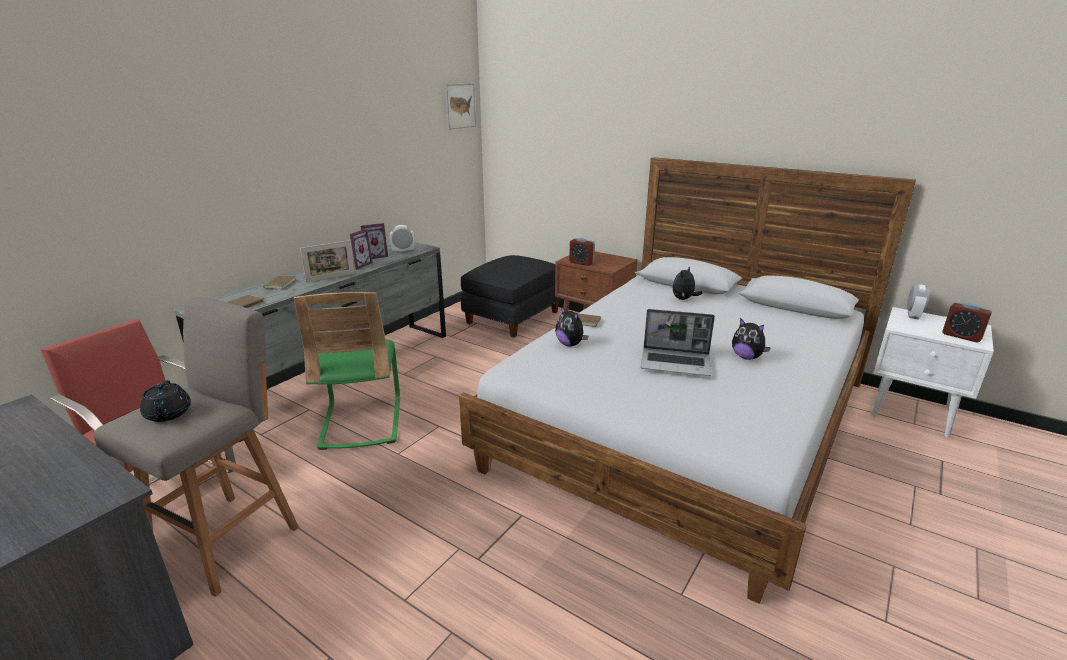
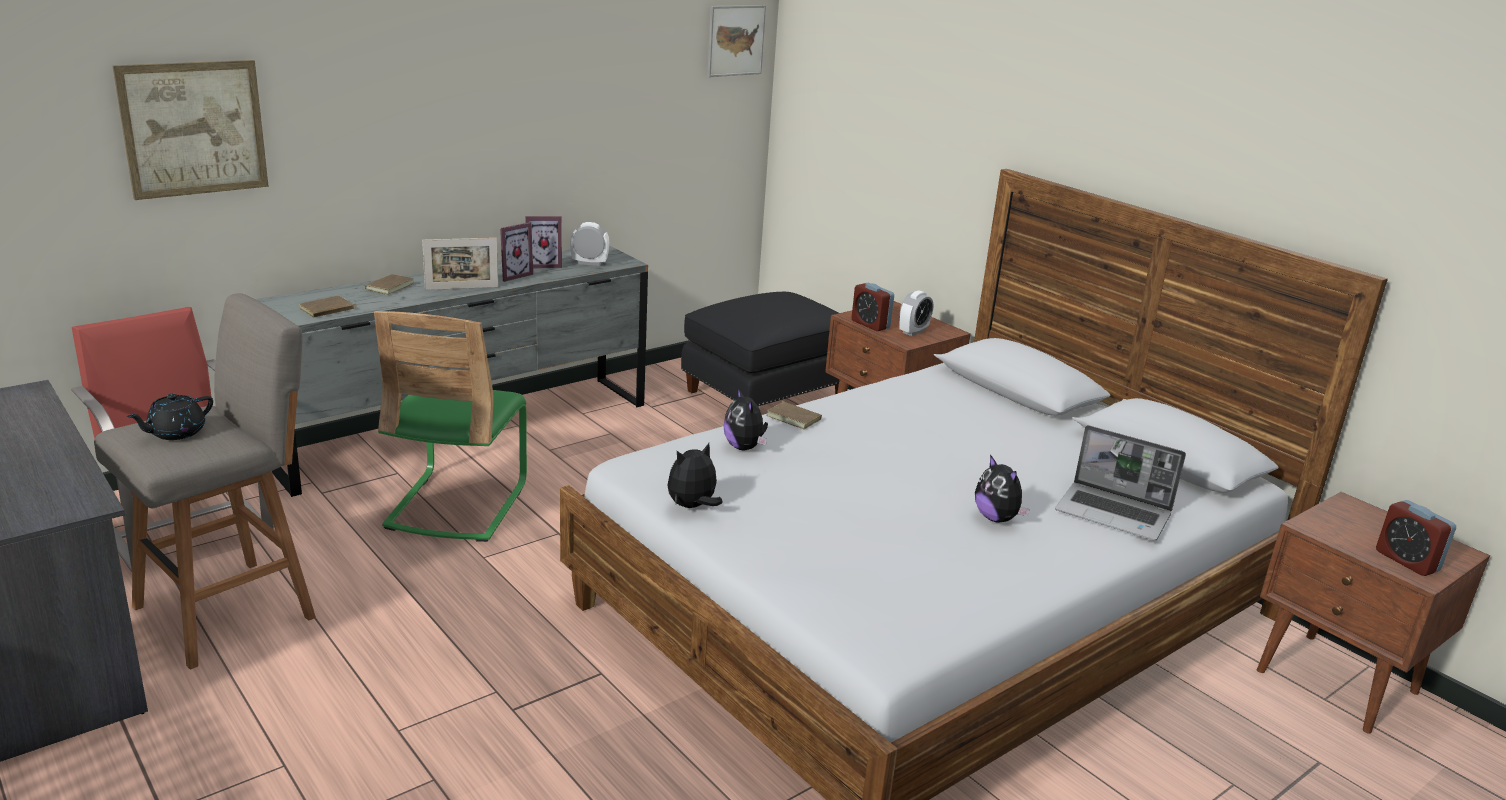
camera: 15 degrees right, 0 degrees up
(115, 183) = (194, 128): none -> picture
(168, 414) = (176, 432): black teapot -> black teapot turned 45 degrees clockwise
(676, 363) = (876, 504): laptop -> laptop (1114, 513)
(684, 299) = (985, 413): plush toy -> plush toy (692, 507)
(912, 413) = (1338, 683): white nightstand -> brown nightstand
(913, 315) = (1360, 512): alarm clock -> alarm clock (913, 332)

